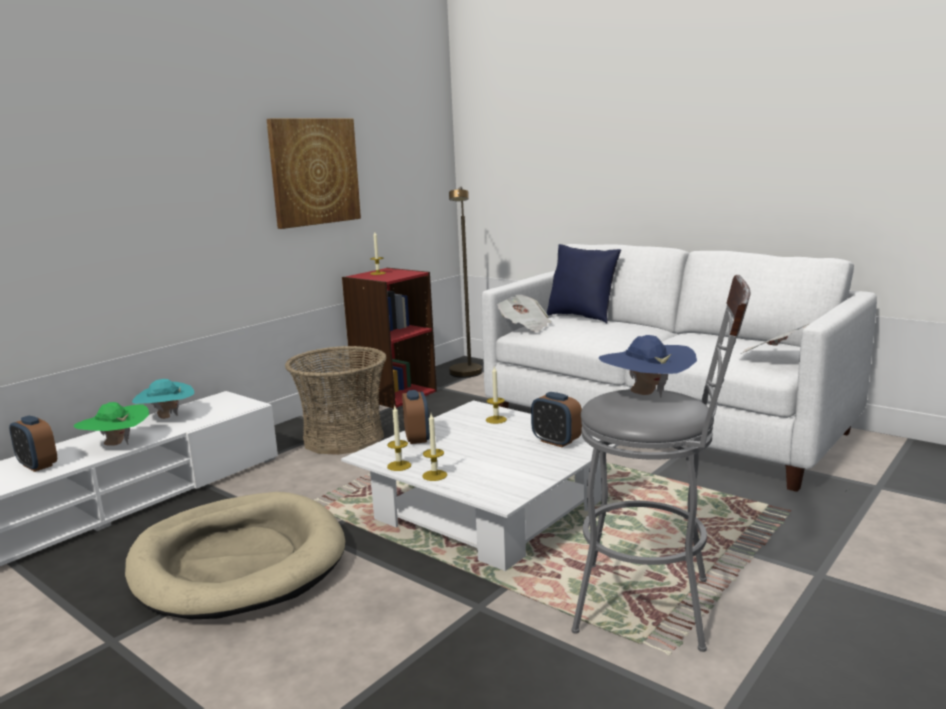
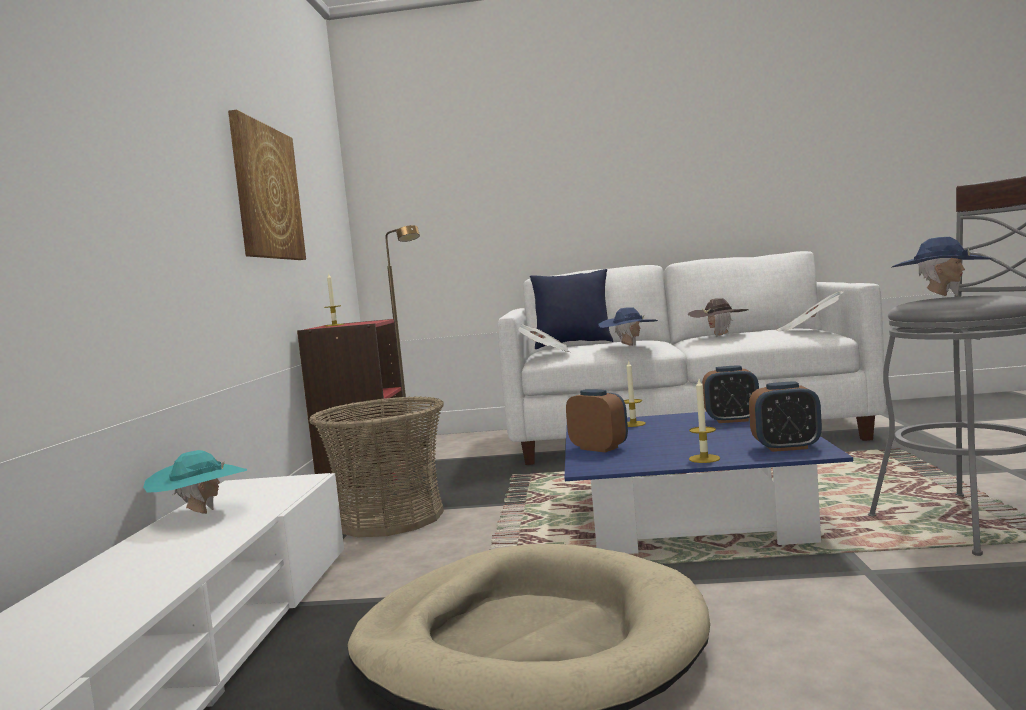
camera: 35 degrees left, 10 degrees down
(37, 465) = (88, 607): alarm clock -> alarm clock (786, 447)
(116, 445) = (189, 552): green hat -> none
(399, 466) = (647, 464): candle -> none
(491, 510) = (691, 515): white coffee table -> blue coffee table
(586, 337) = (629, 347): none -> blue hat
(689, 342) = (719, 336): none -> brown hat

